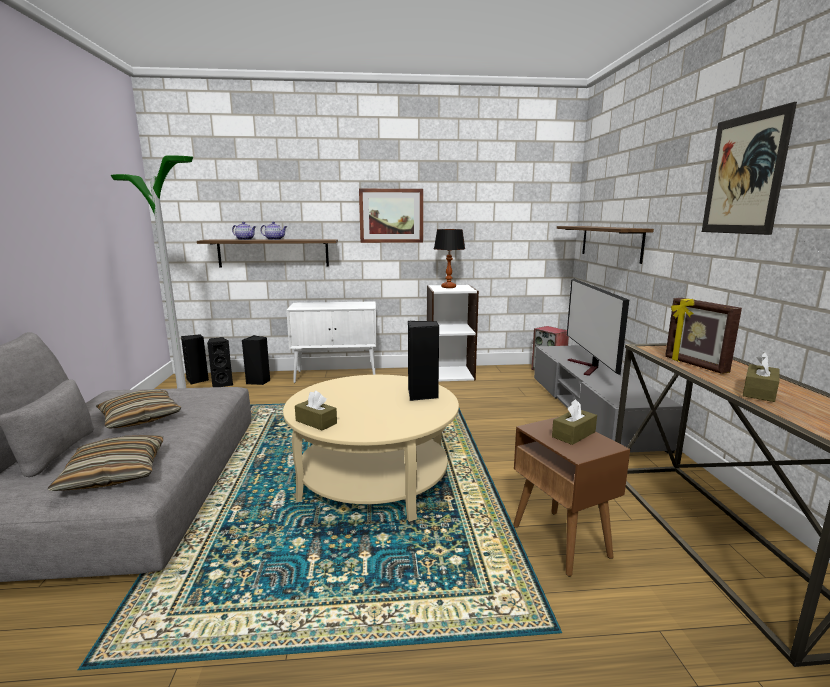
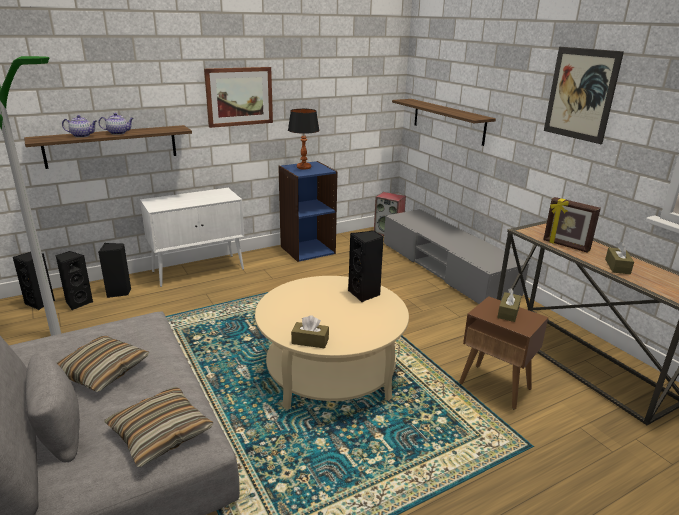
camera: 25 degrees left, 10 degrees up
(450, 373) = (307, 249): white bookcase -> blue bookcase
(588, 368) = (442, 235): television -> none

